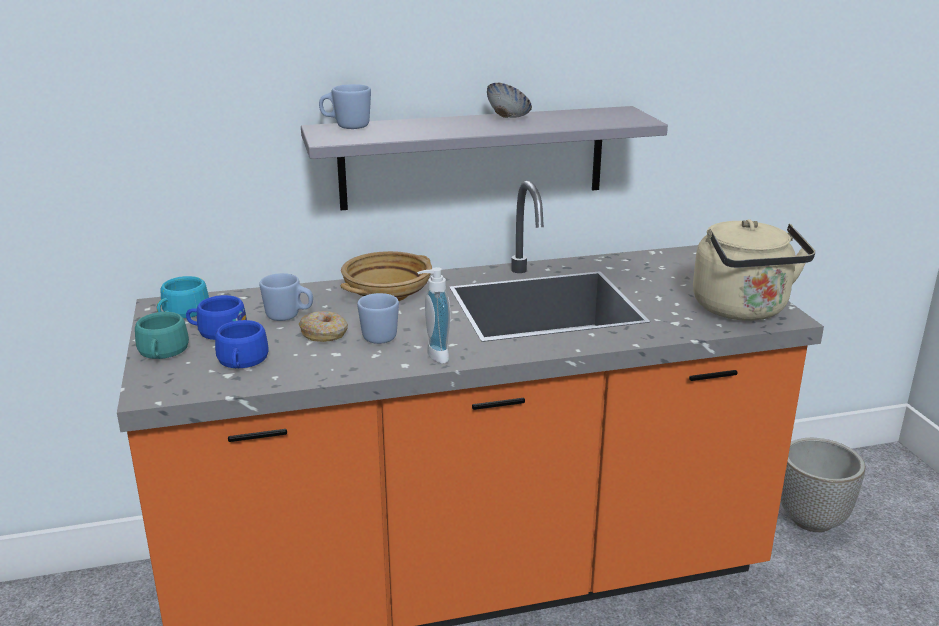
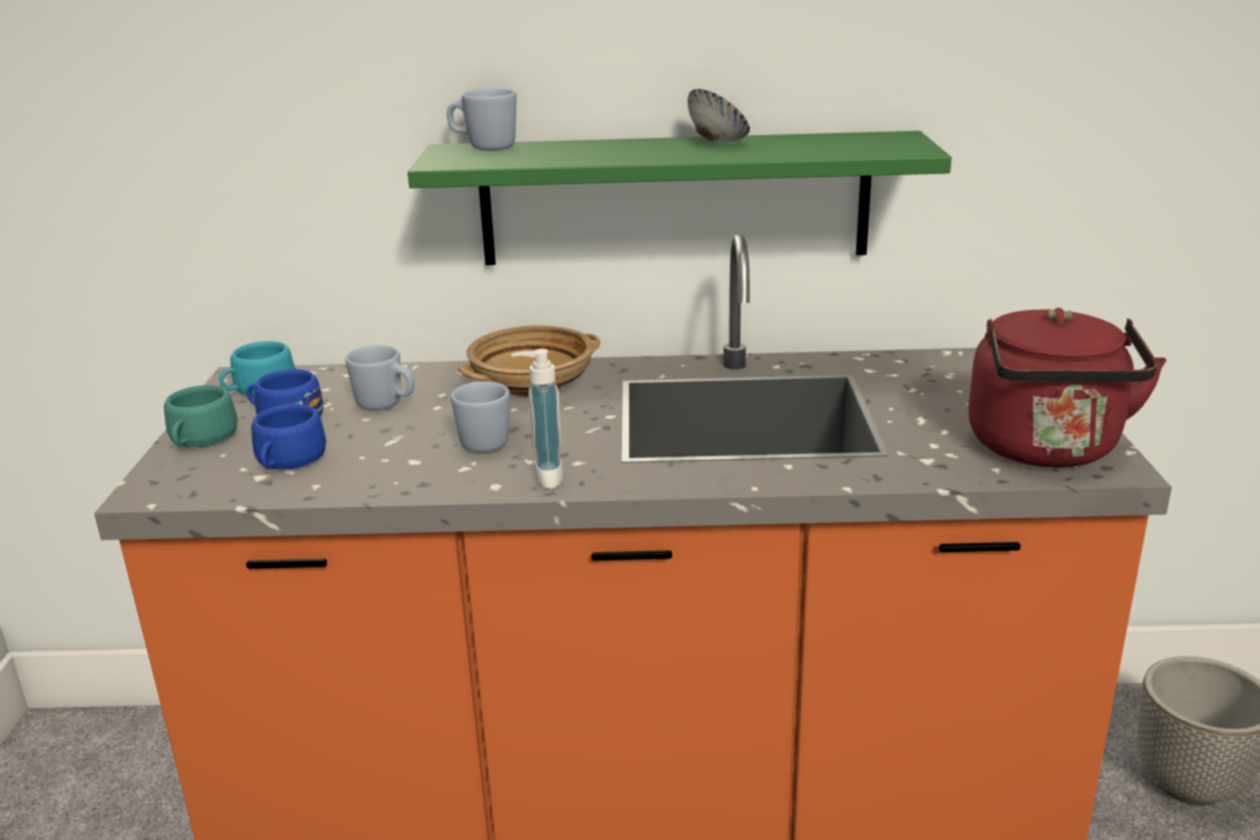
camera: 15 degrees right, 0 degrees up
(324, 334) = (417, 432): donut -> none
(473, 157) = (674, 199): grey shelf -> green shelf
(743, 310) = (1046, 450): beige kettle -> red kettle

